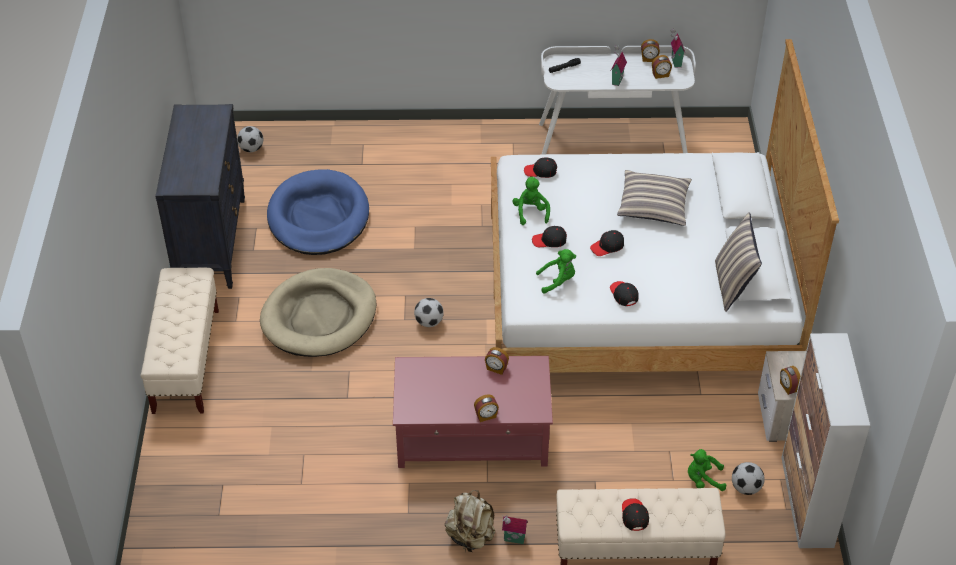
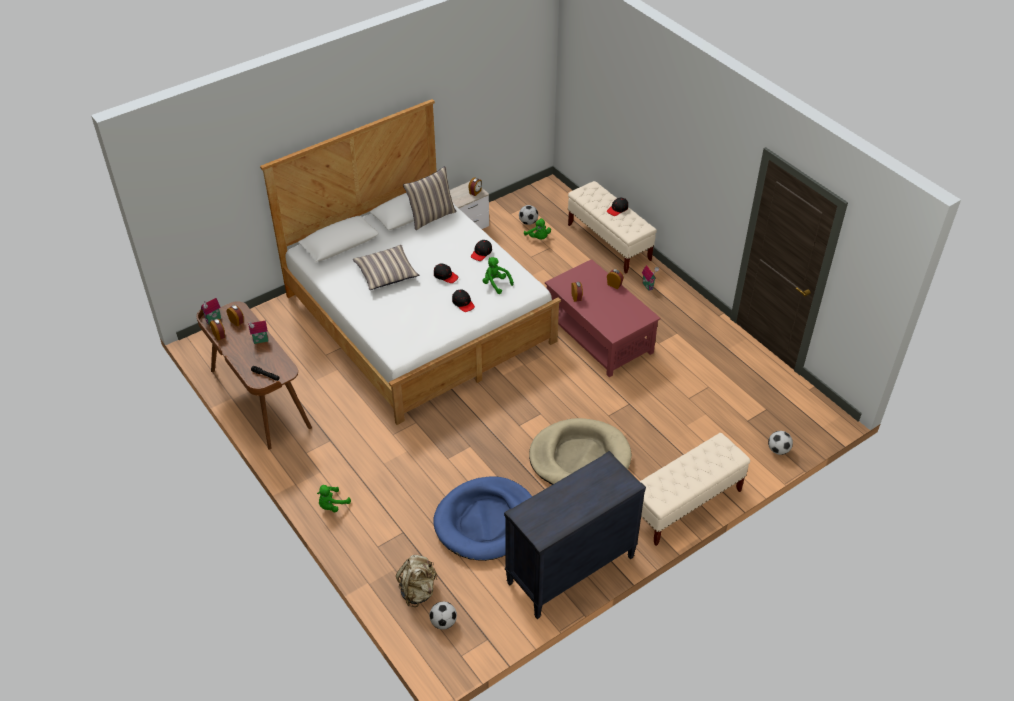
camera: 125 degrees left, 0 degrees up
(429, 322) = (531, 400): football -> football (778, 450)
(470, 536) = (664, 302): beige backpack -> beige backpack (418, 591)
(530, 212) = (444, 323): green plush toy -> green plush toy (332, 505)
(540, 171) = (399, 335): black cap -> none
(612, 138) = (259, 399): white desk -> brown desk
(807, 502) = (516, 200): cabinet -> none

